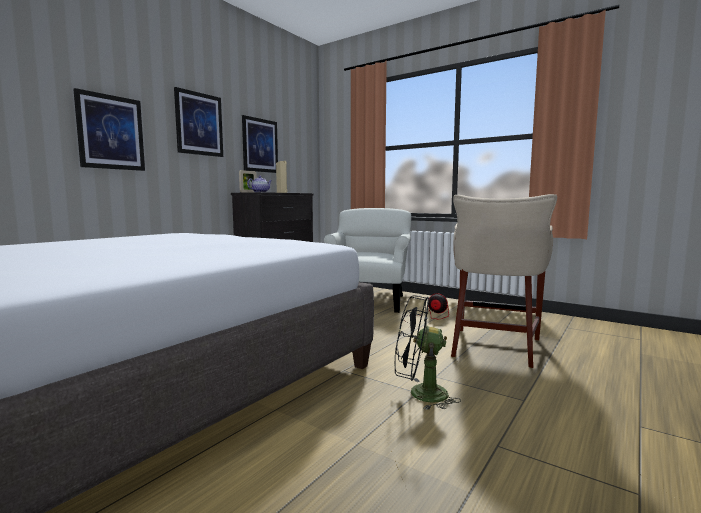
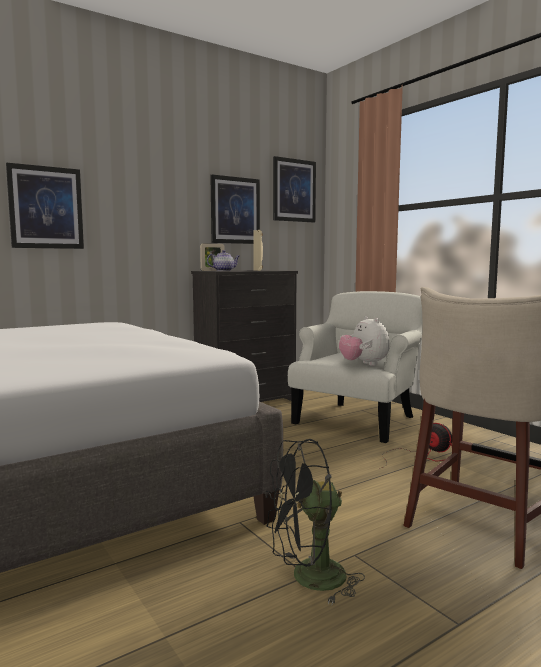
camera: 20 degrees right, 0 degrees up
(199, 124) = (153, 190): picture -> picture (294, 190)
(378, 258) = (364, 364): none -> plush toy
(419, 394) = (308, 579): black fan -> black fan turned 45 degrees counterclockwise

